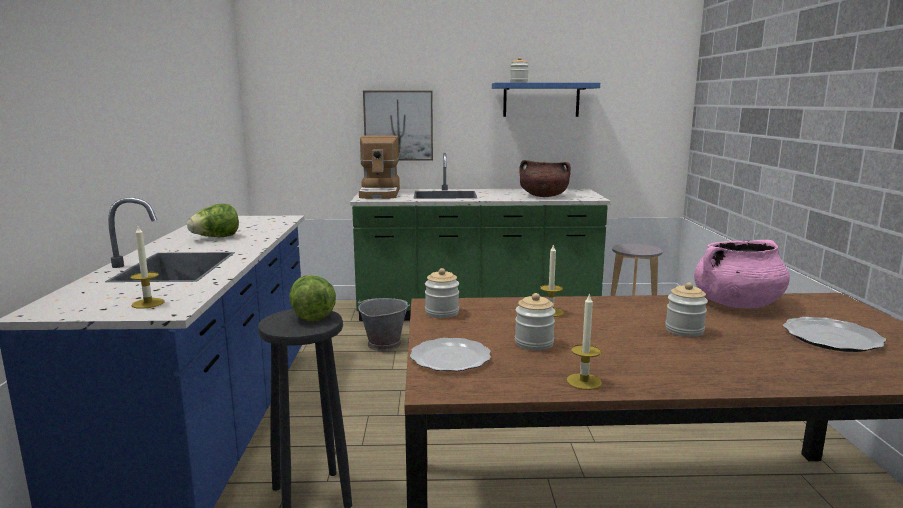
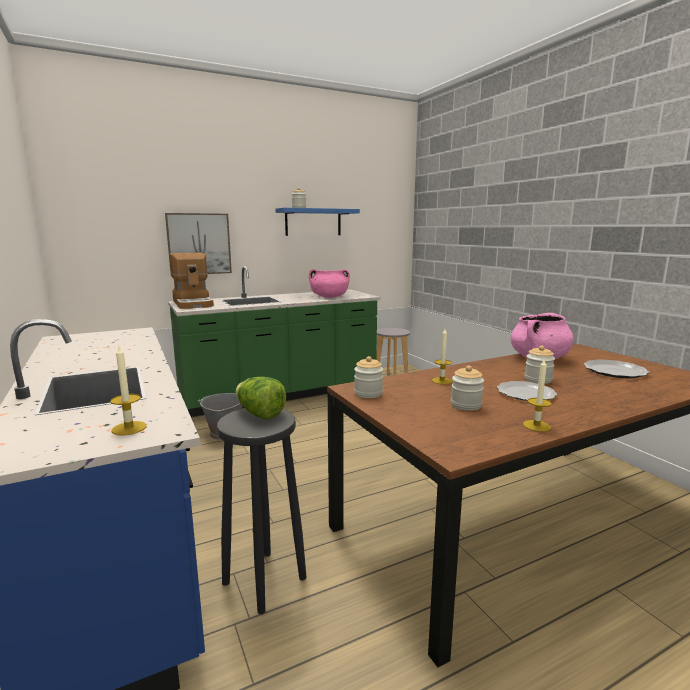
camera: 25 degrees left, 0 degrees up
(216, 237) = (94, 355): lettuce -> none
(449, 358) = (426, 427): plate -> plate (525, 393)
(543, 196) = (329, 297): brown cooking pot -> pink cooking pot

